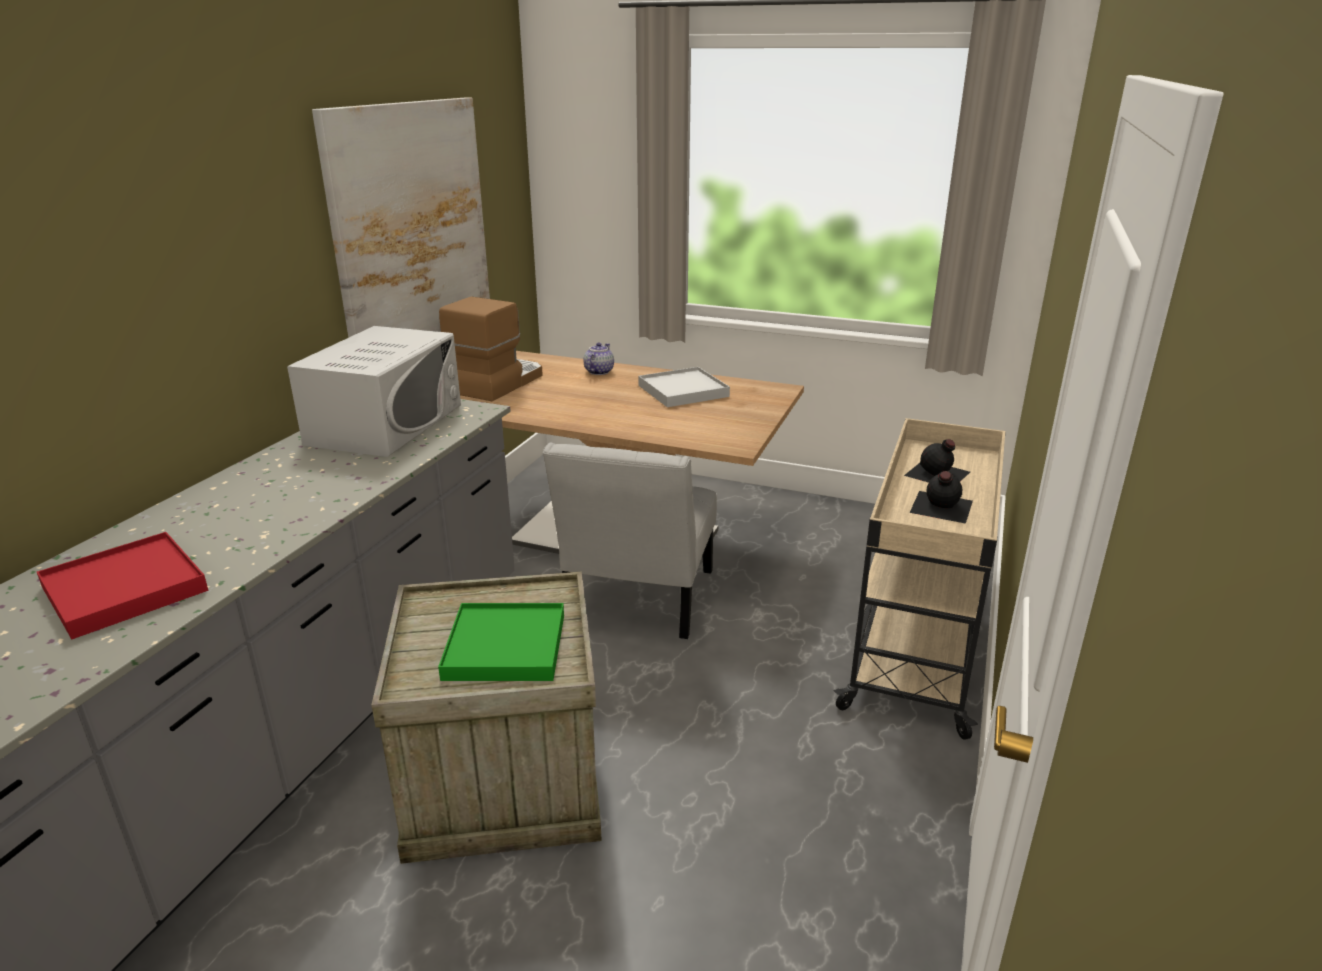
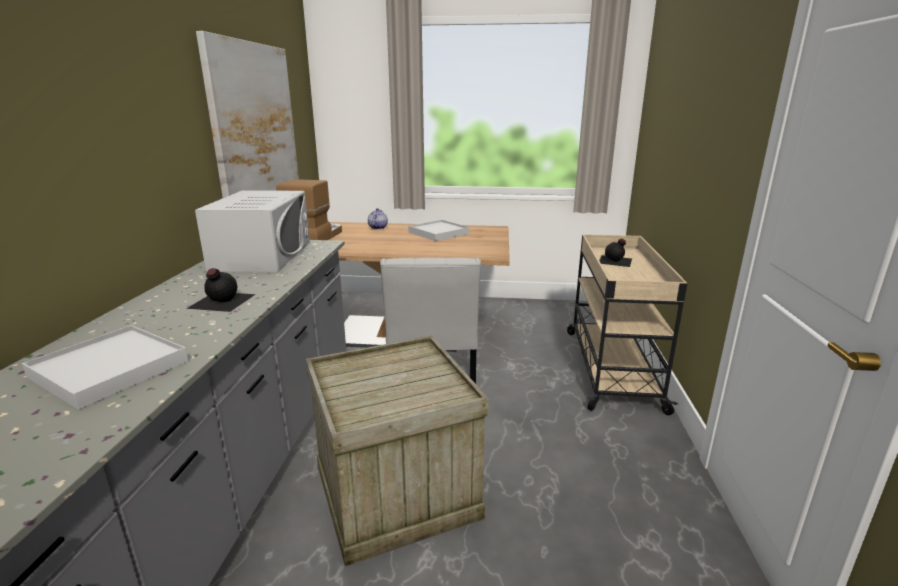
camera: 15 degrees left, 5 degrees down
(125, 589) = (110, 369): red tray -> white tray
(505, 647) = (408, 386): green tray -> none
(940, 506) = (631, 275): black bottle -> black bottle (220, 301)

